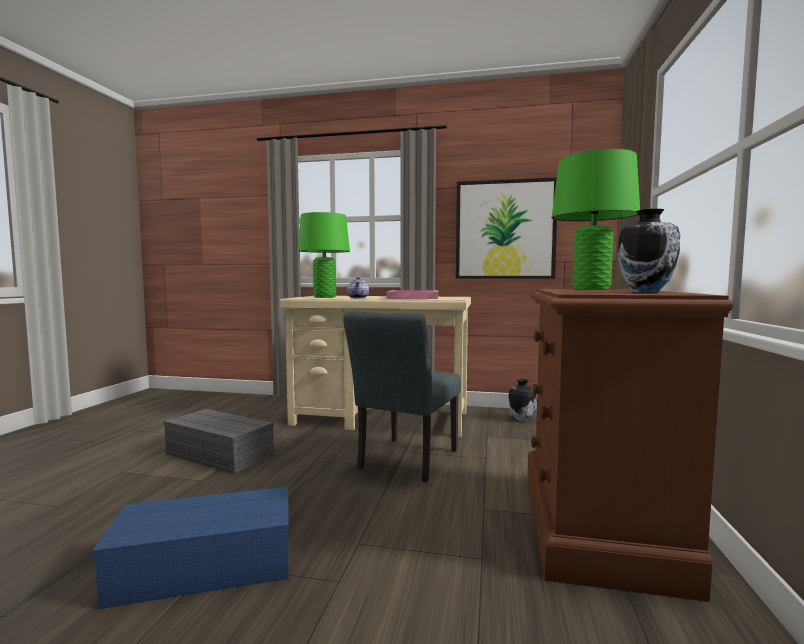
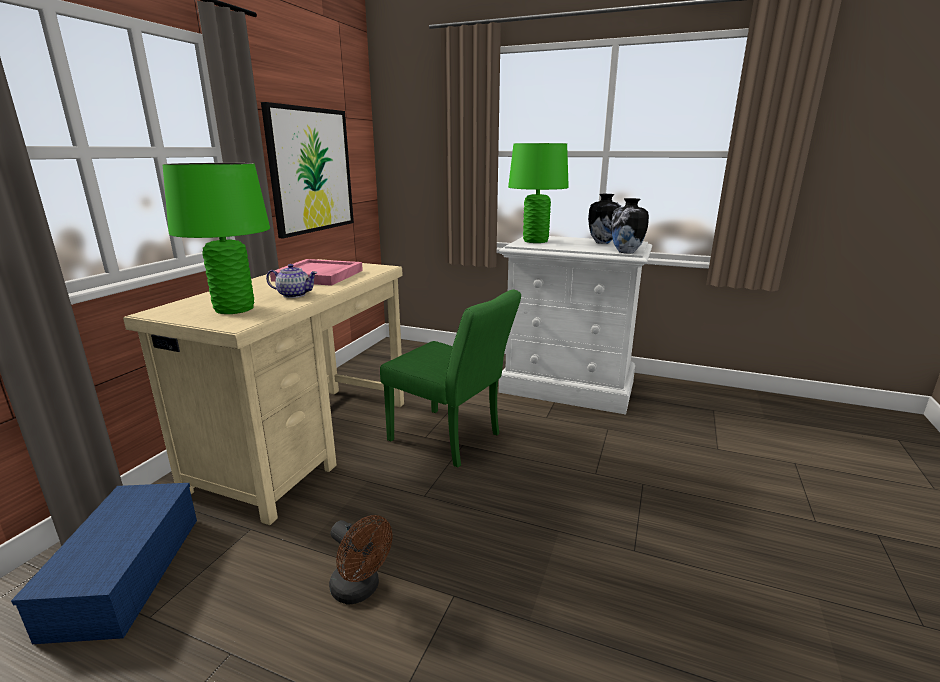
camera: 80 degrees left, 15 degrees up
(202, 567) = (641, 557): blue storage box -> blue storage box (126, 575)
(221, 454) = (360, 590): grey storage box -> brown fan
(404, 462) = (451, 439): grey chair -> green chair
(521, 419) = (373, 369): vase -> vase (626, 252)
(596, 524) = (567, 387): brown dresser -> white dresser

